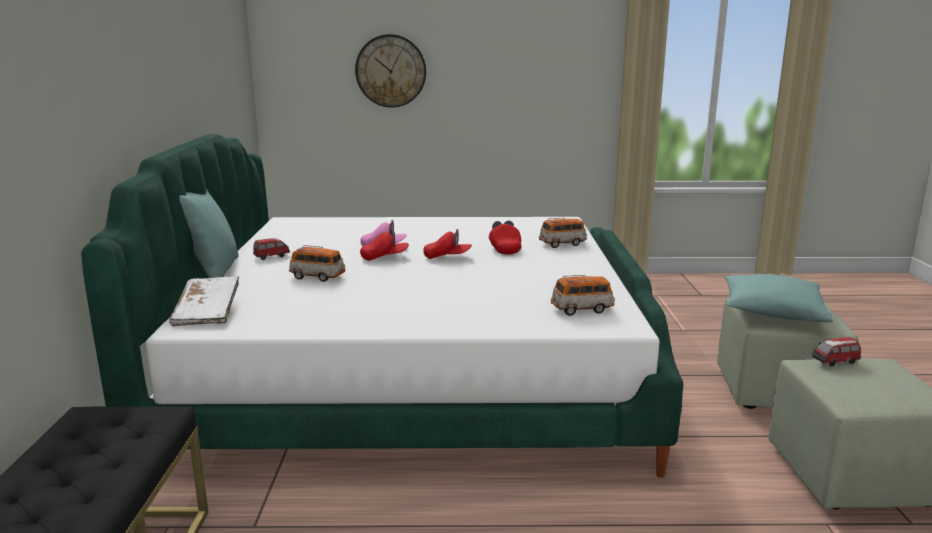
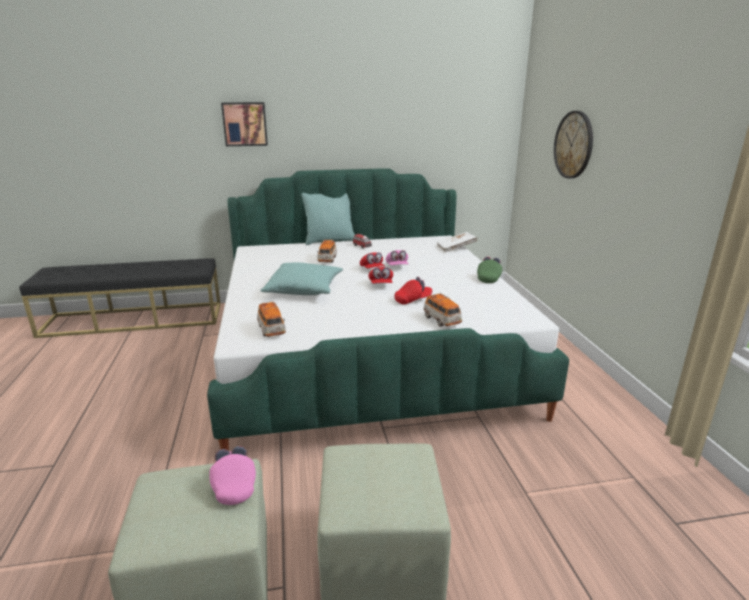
camera: 80 degrees right, 5 degrees up
(63, 71) = (245, 124): none -> picture
(208, 313) = (268, 249): white book -> white book (456, 248)
(451, 220) = (489, 278): none -> green cap
(772, 312) = (372, 464): turquoise pillow -> turquoise pillow (304, 290)
(835, 362) = (234, 485): toy car -> pink cap

